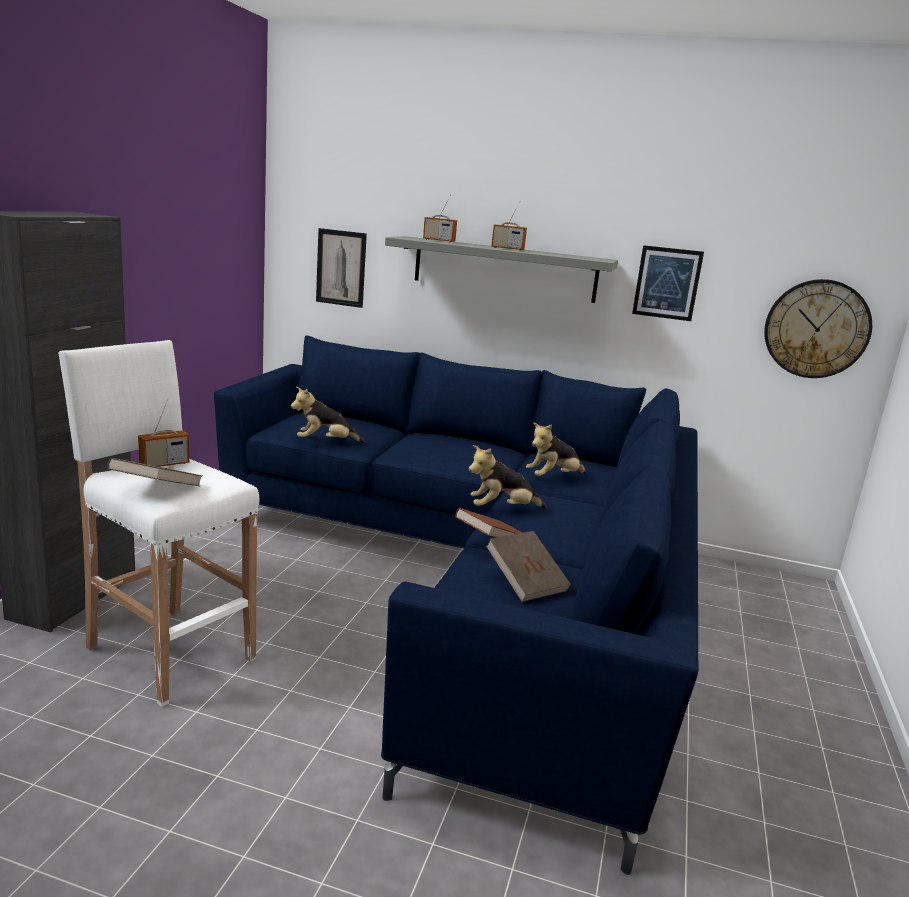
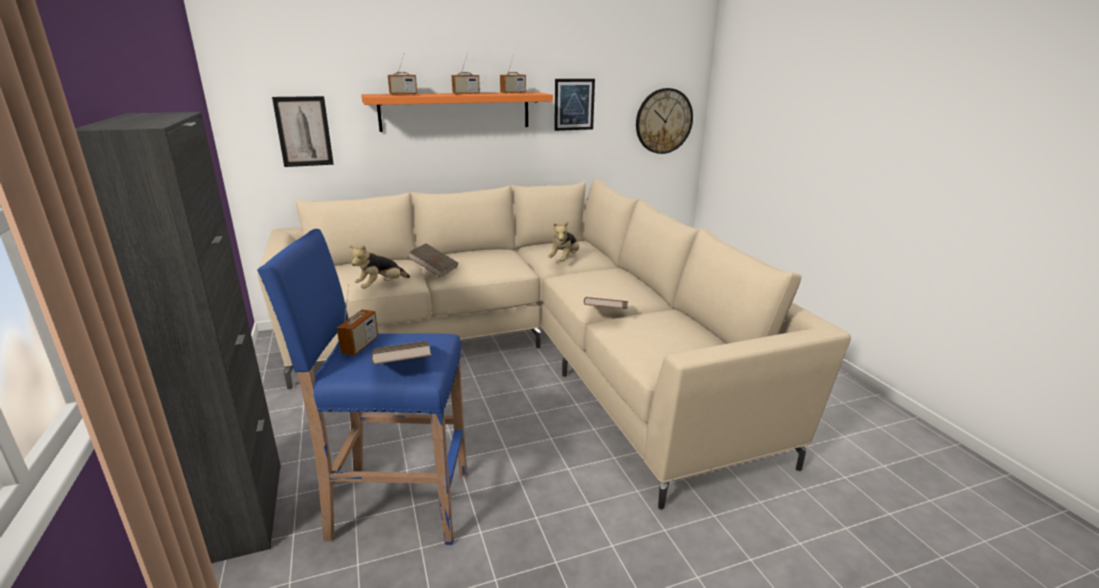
camera: 35 degrees left, 5 degrees up
(168, 652) = (397, 505): white stool -> blue stool
(479, 586) = (534, 354): blue sofa -> beige sofa
(502, 509) = (575, 291): plush toy -> none
(504, 269) = (455, 111): grey shelf -> orange shelf
(526, 582) = (665, 330): brown book -> brown book (434, 270)
(570, 255) = (513, 93): none -> radio

